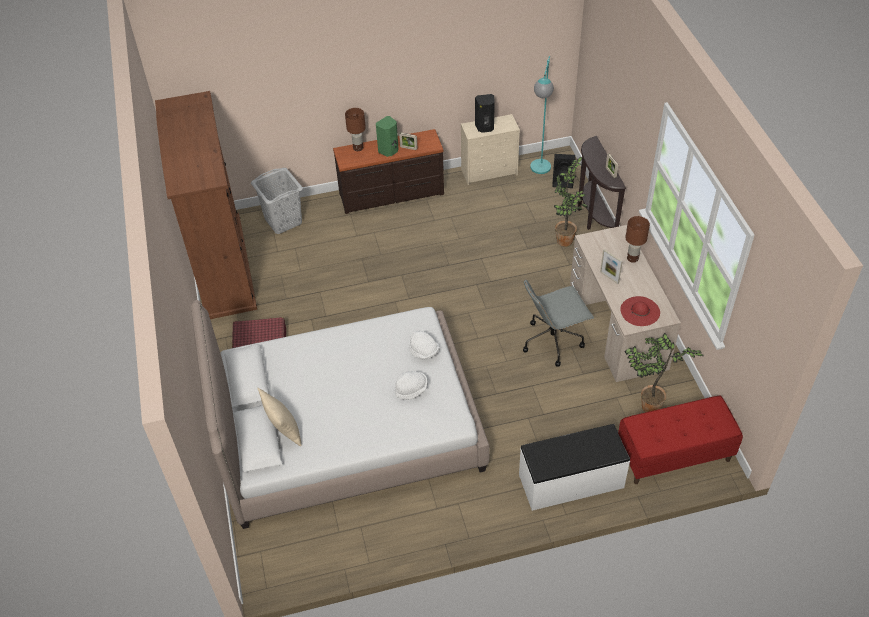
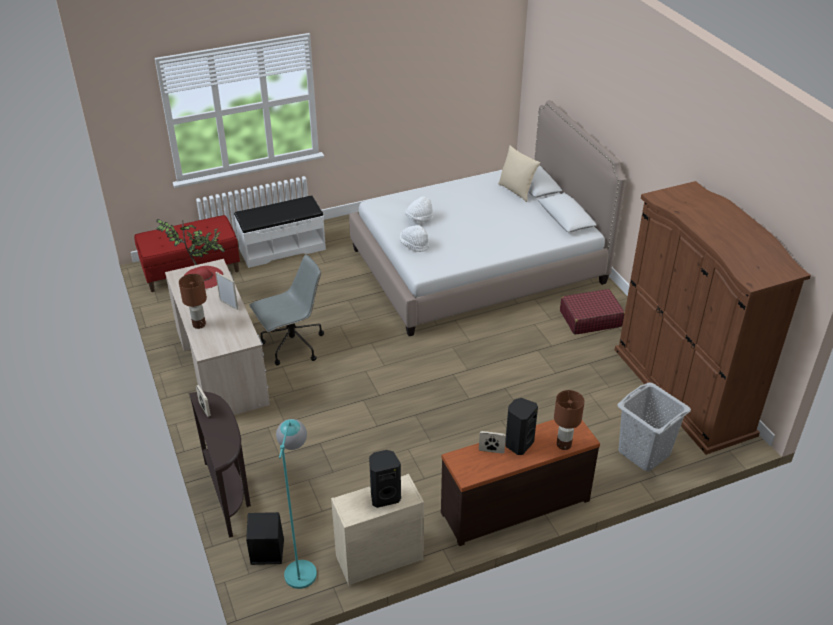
camera: 170 degrees right, 10 degrees down
(389, 151) = (518, 444): green speaker -> black speaker
(565, 243) = (271, 454): potted plant -> none

